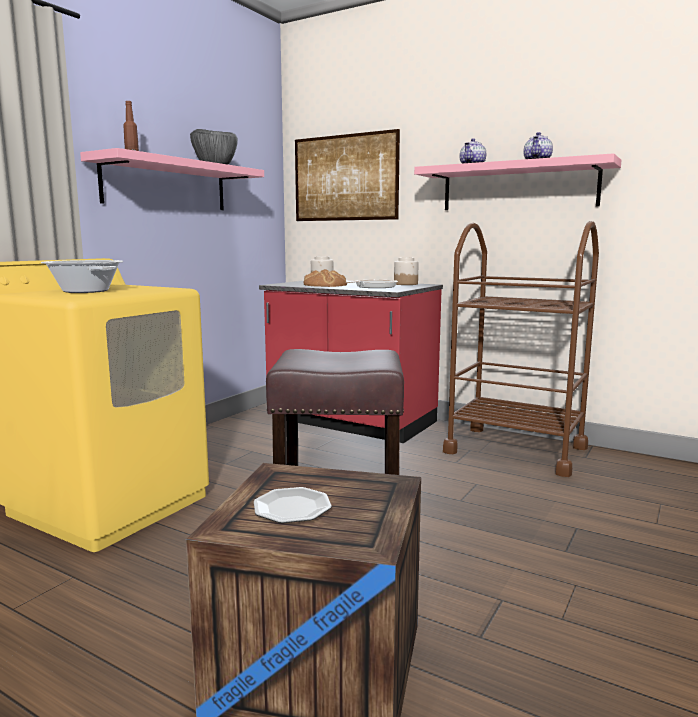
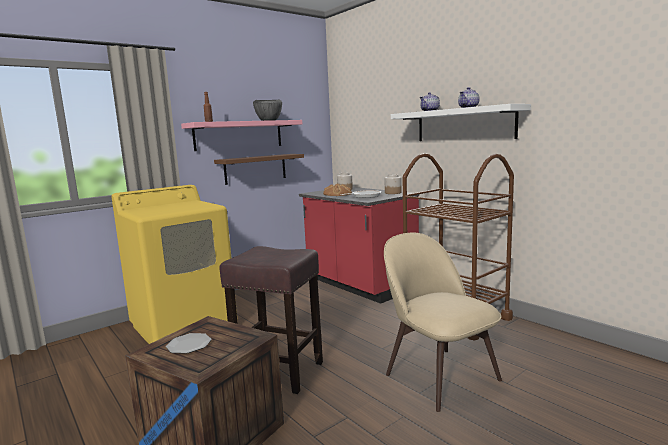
camera: 20 degrees right, 0 degrees up
(85, 291) = (164, 208): cooking pot -> none
(188, 243) = (255, 169): none -> brown shelf
(345, 178) = (362, 119): picture -> none
(518, 187) = (464, 124): pink shelf -> white shelf
(567, 525) = (438, 375): none -> beige chair

